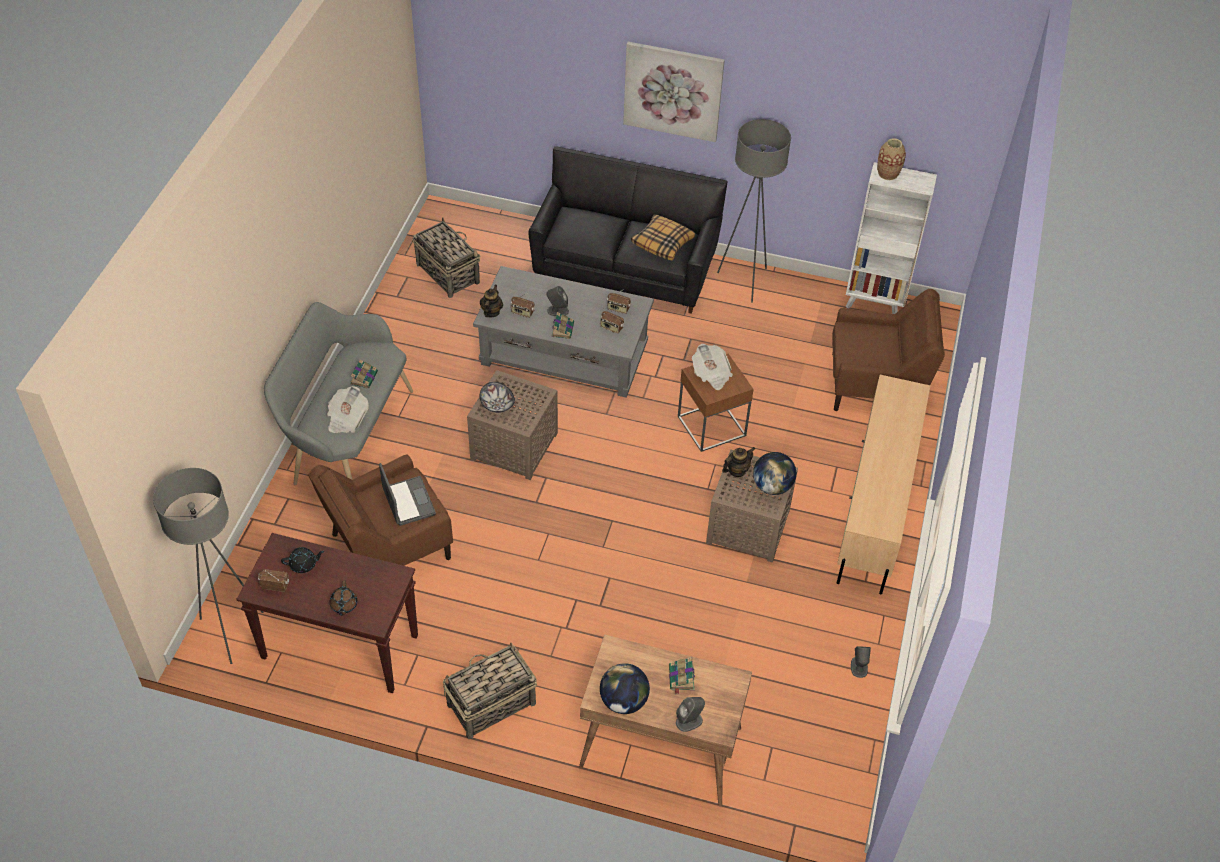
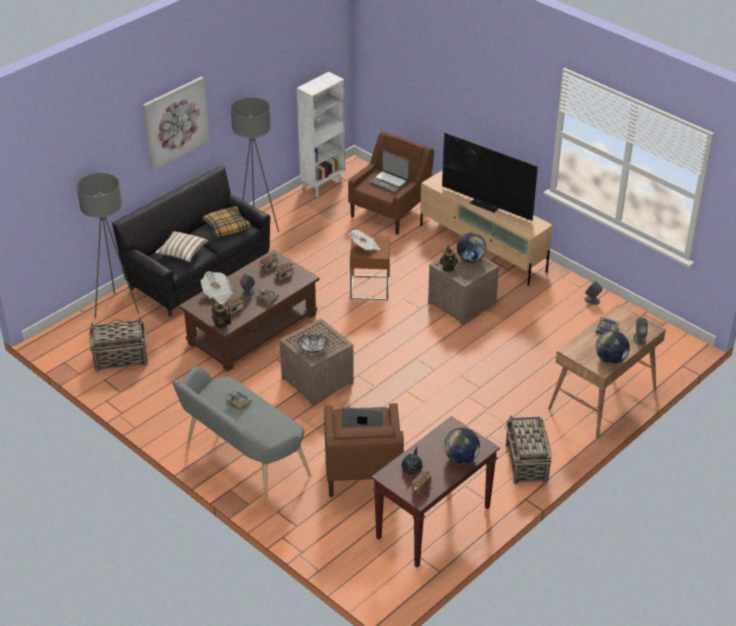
camera: 60 degrees left, 10 degrees down
(231, 632) = (382, 578): grey floor lamp -> grey floor lamp (116, 308)
(344, 605) = (461, 458): brown teapot -> globe
(347, 419) = (272, 422): newspaper -> newspaper (217, 294)
(564, 354) = (253, 328): grey coffee table -> brown coffee table
(588, 229) = (182, 253): none -> pillow
(877, 348) = (389, 182): none -> laptop
(888, 174) = (312, 86): vase -> none
(888, 456) = (486, 204): none -> television

